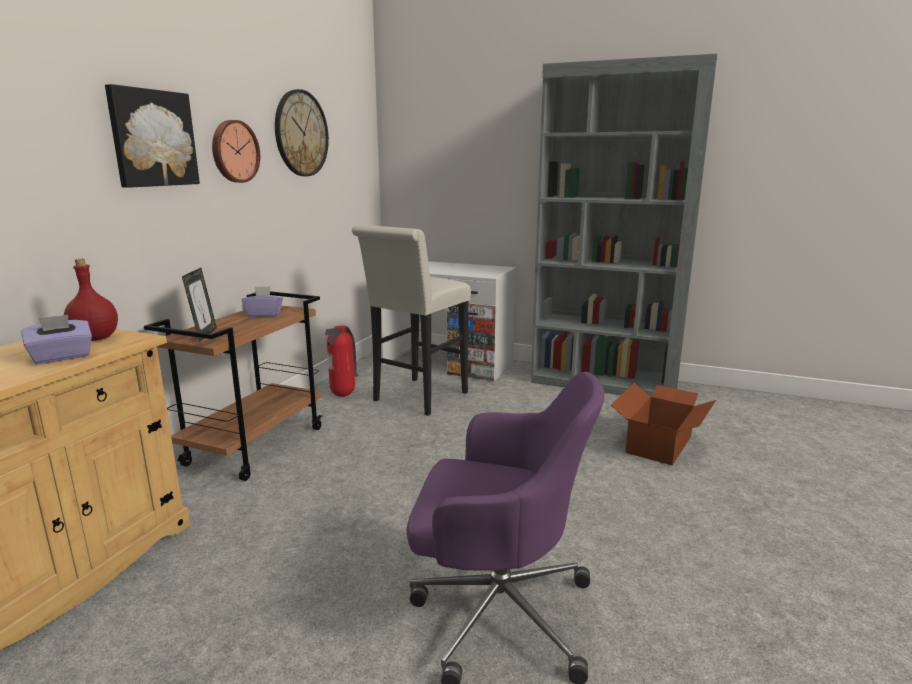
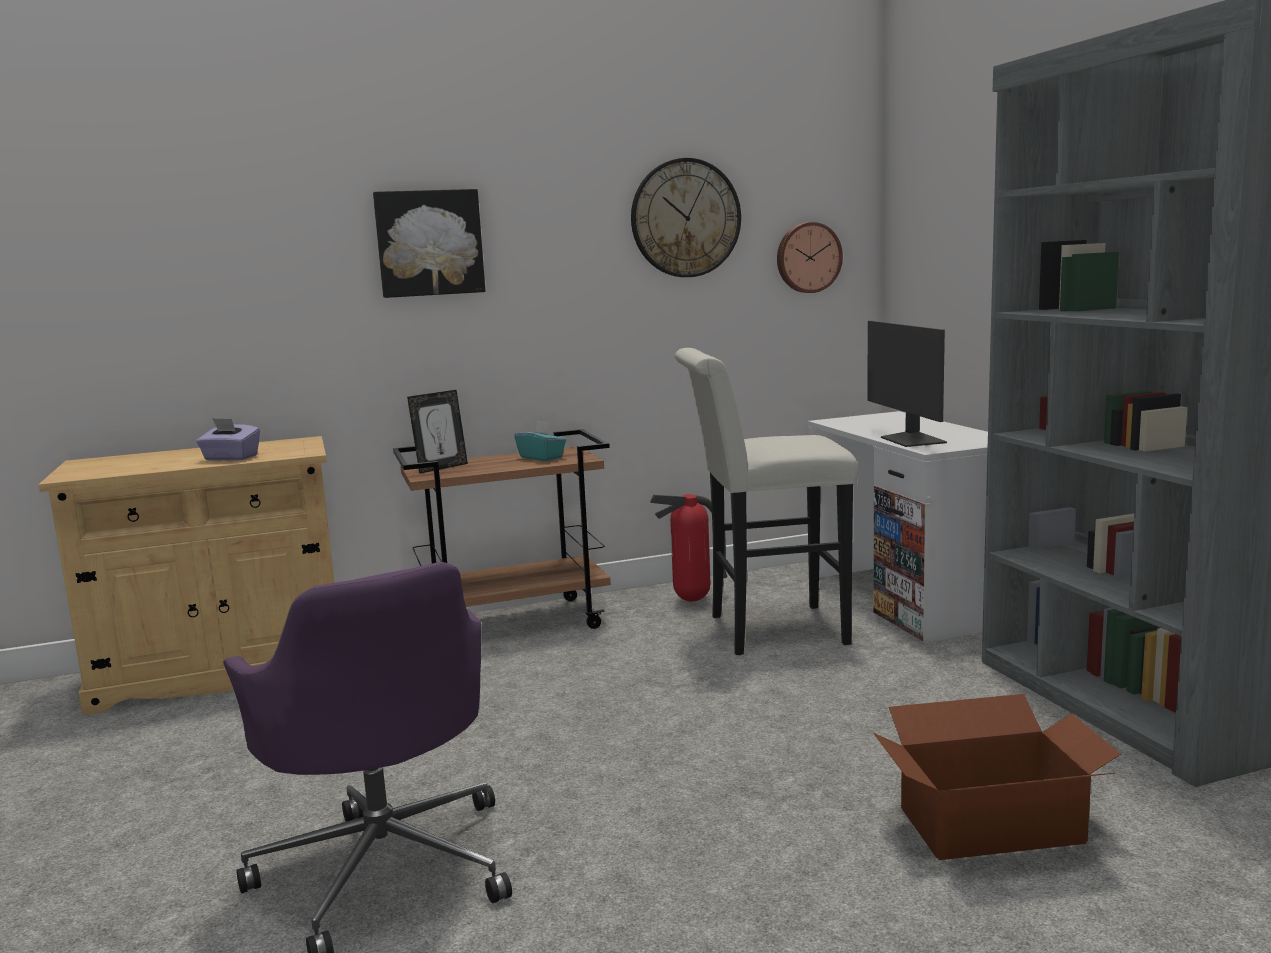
camera: 50 degrees right, 5 degrees down
(94, 339) = (286, 448): red bottle -> none
(234, 151) = (553, 250): wall clock -> wall clock (807, 257)
(264, 314) = (541, 458): purple tissue box -> turquoise tissue box
(466, 273) = (911, 440): none -> monitor

